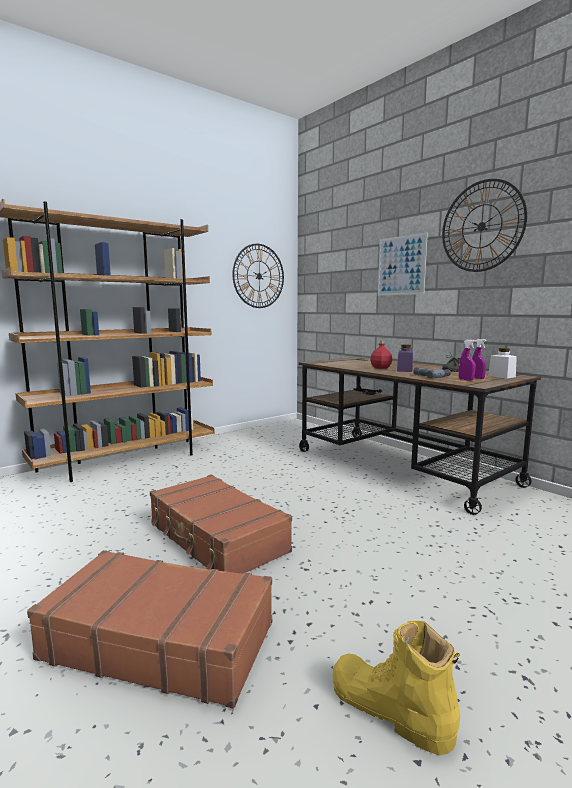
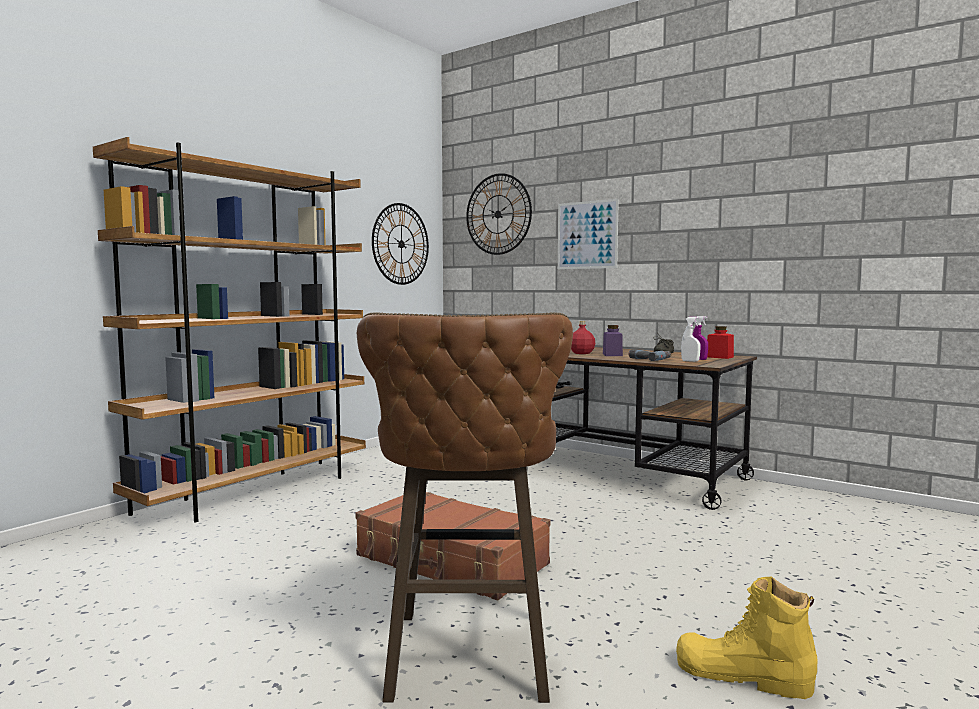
camera: 15 degrees left, 5 degrees down
(159, 639) = (468, 660): brown suitcase -> brown stool
(466, 380) = (690, 361): purple spray bottle -> white spray bottle
(481, 226) = (682, 195): wall clock -> wall clock (498, 214)
(501, 376) = (719, 357): white jar -> red jar

